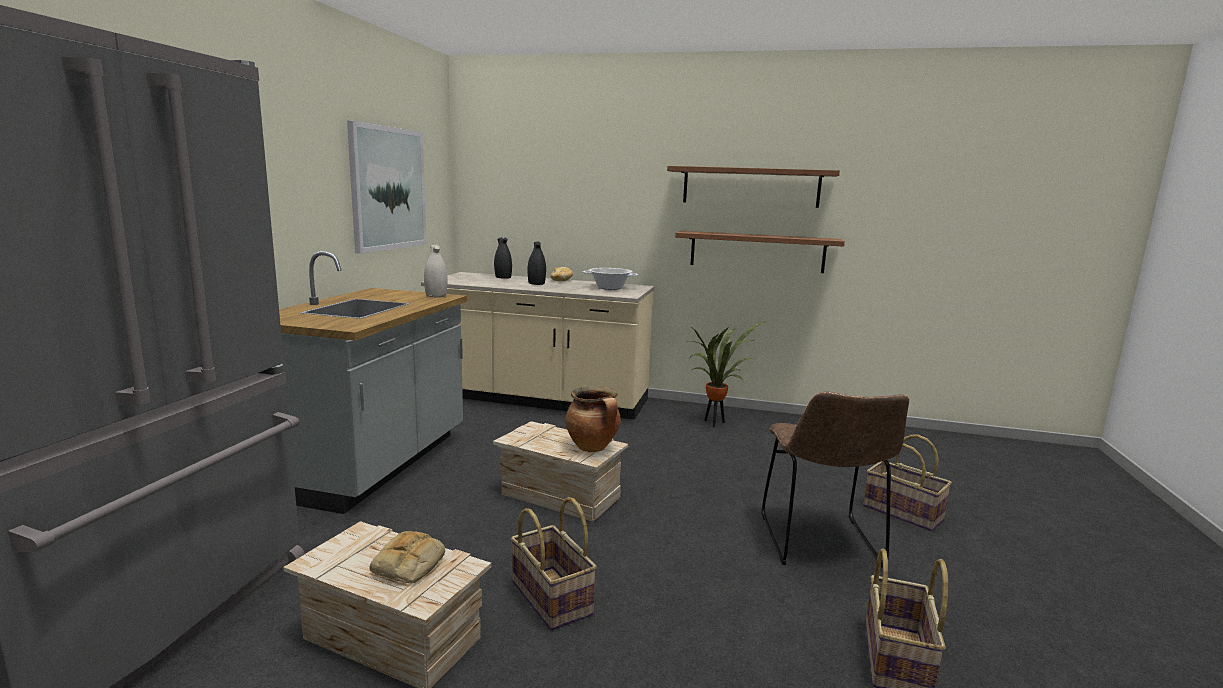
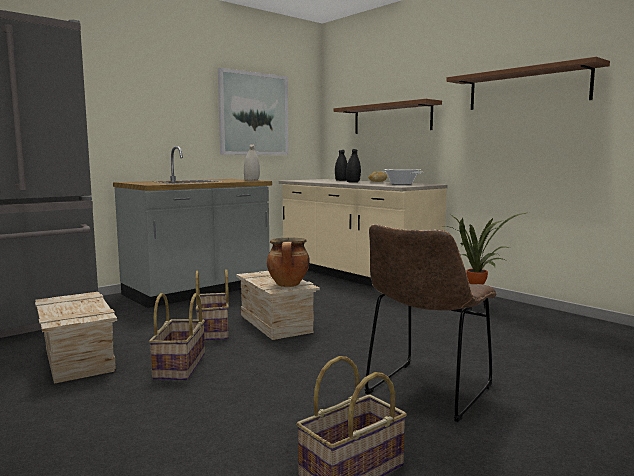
camera: 35 degrees right, 5 degrees down
(409, 565) = (79, 309): bread -> none
(757, 251) = (534, 149): brown shelf -> brown shelf (391, 118)
(903, 512) = (561, 395): basket -> basket (214, 331)

